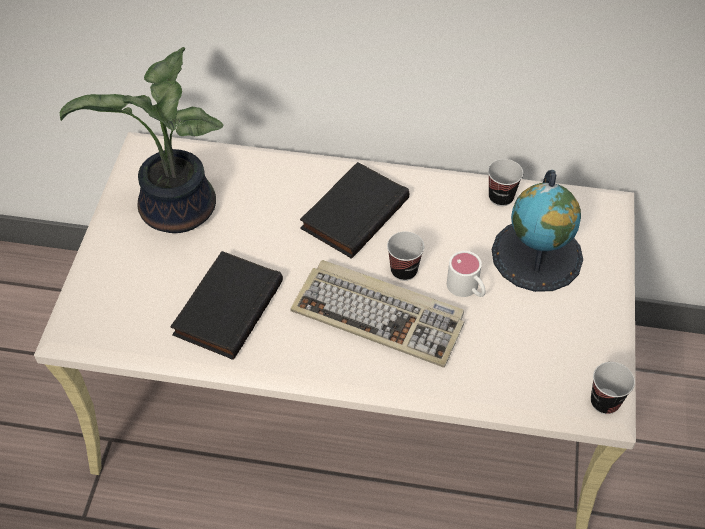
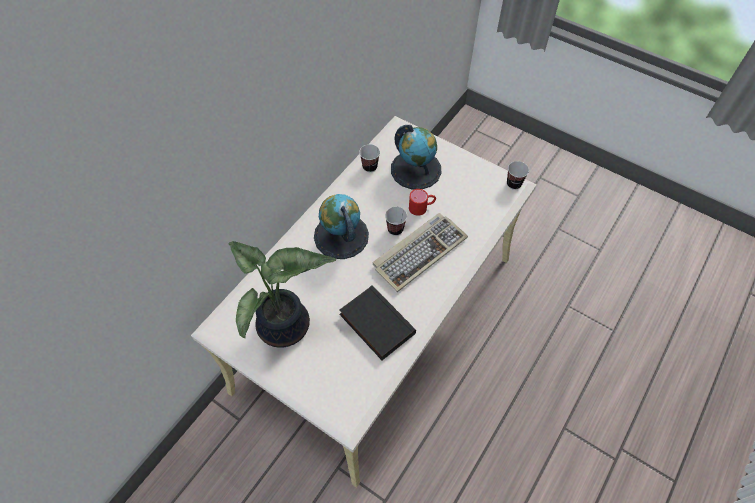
camera: 65 degrees left, 5 degrees up
(353, 212) = (341, 236): black book -> globe
(467, 289) = (422, 207): white mug -> red mug

